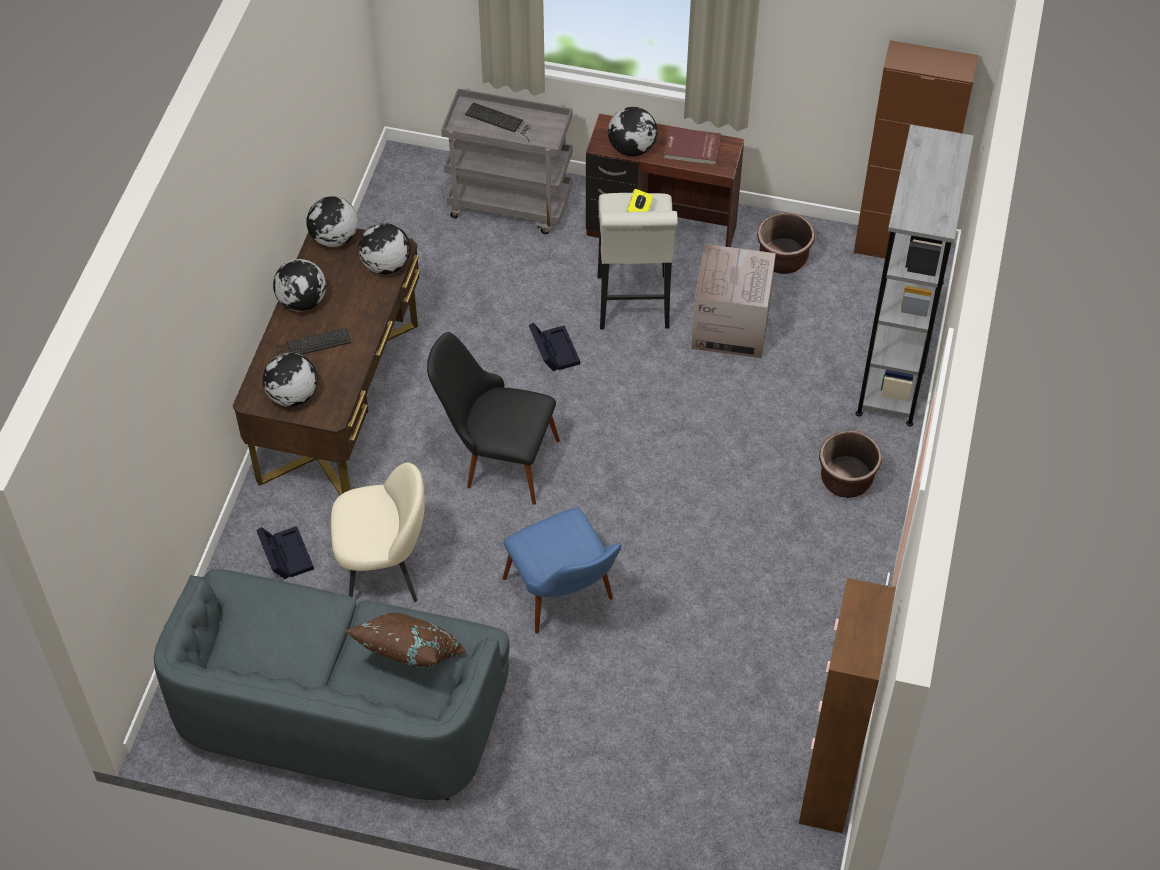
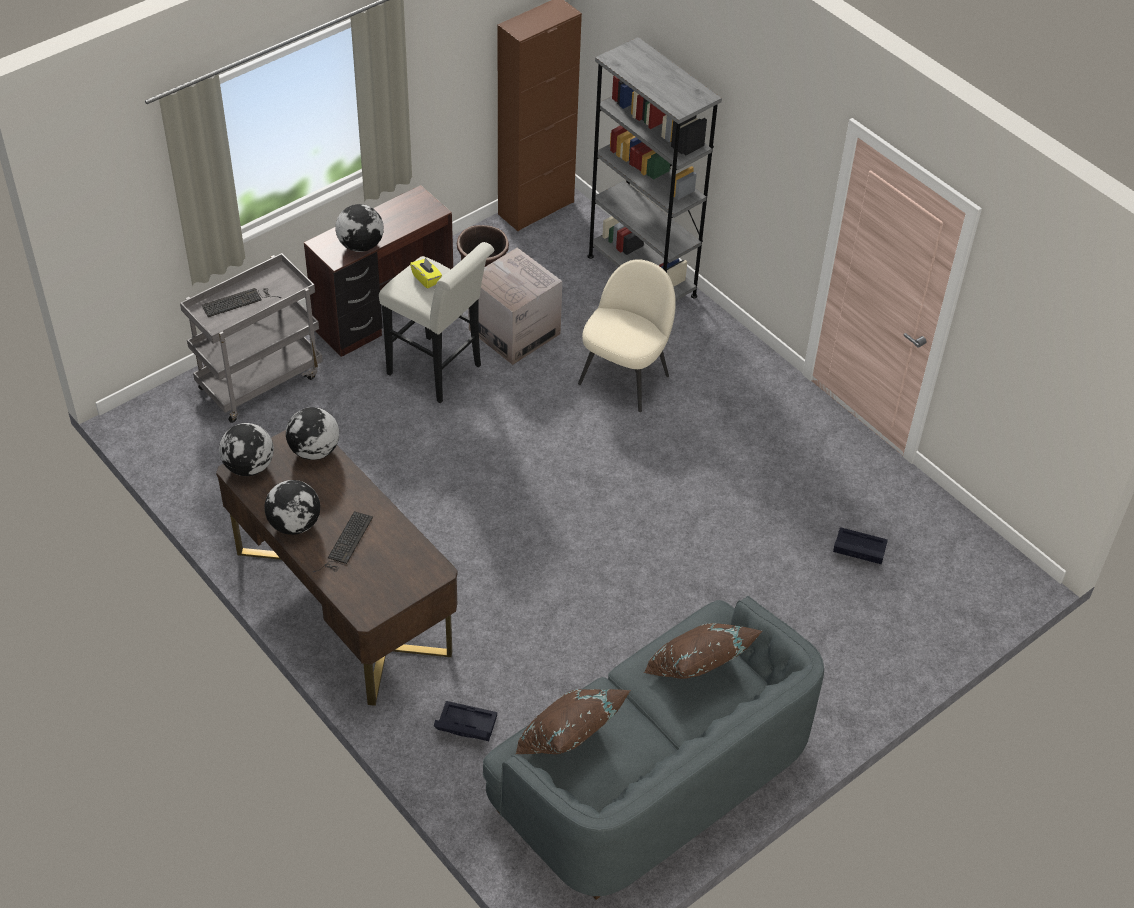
camera: 55 degrees left, 5 degrees down
(266, 613) = (569, 741): none -> brown pillow
(292, 396) = (389, 585): globe -> none
(384, 569) = (540, 668): beige chair -> beige chair (625, 378)
(496, 459) = (501, 536): black chair -> none
(553, 350) = (431, 441): black storage box -> black storage box (857, 551)
(566, 602) = (675, 573): blue chair -> none
(692, 148) = (398, 215): red book -> none
(828, 785) = (955, 521): brown cabinet -> none
(846, 479) = (710, 356): brown planter -> none

